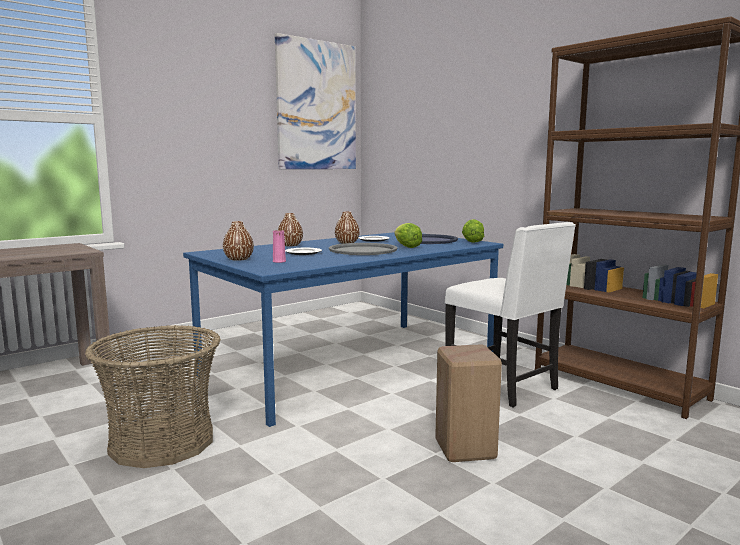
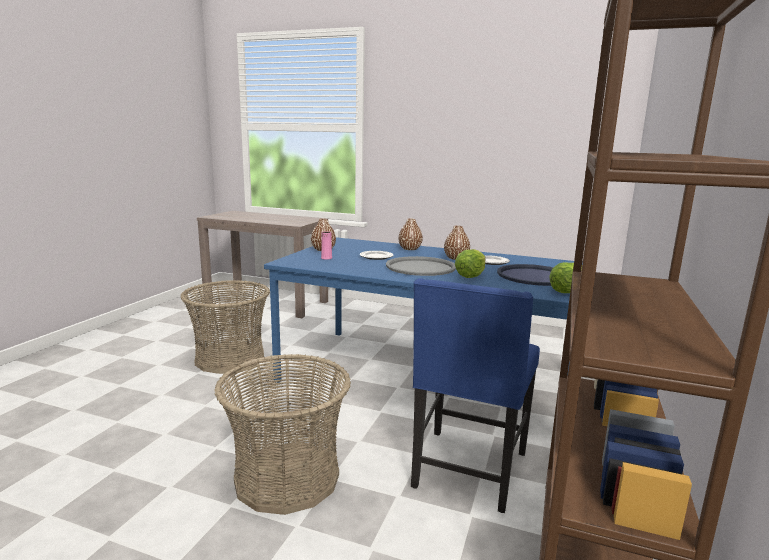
camera: 60 degrees right, 5 degrees up
(316, 106) = (574, 105): picture -> none
(467, 450) = (287, 478): beige stool -> basket
(504, 386) = (468, 471): white chair -> blue chair

